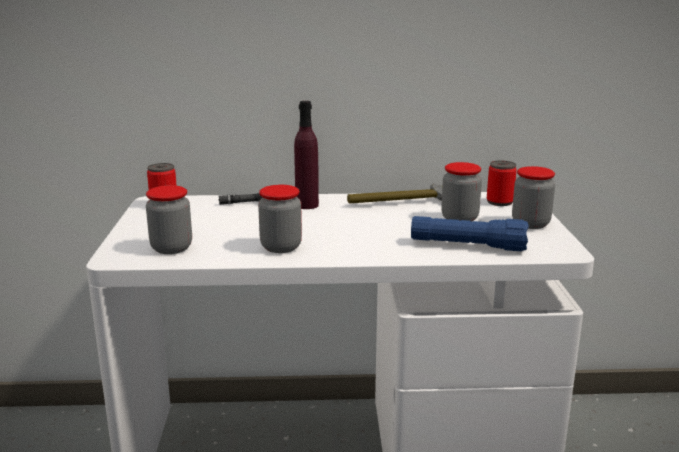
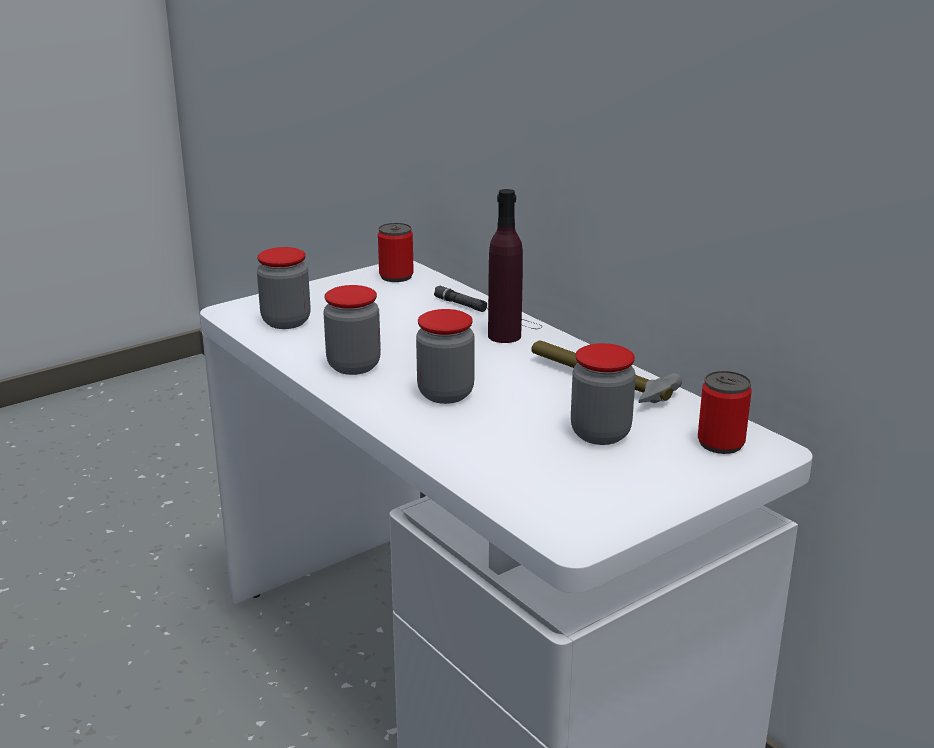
camera: 55 degrees right, 5 degrees up
(467, 246) = (501, 465): blue flashlight -> none
(530, 224) = (658, 487): jar -> jar (445, 394)

